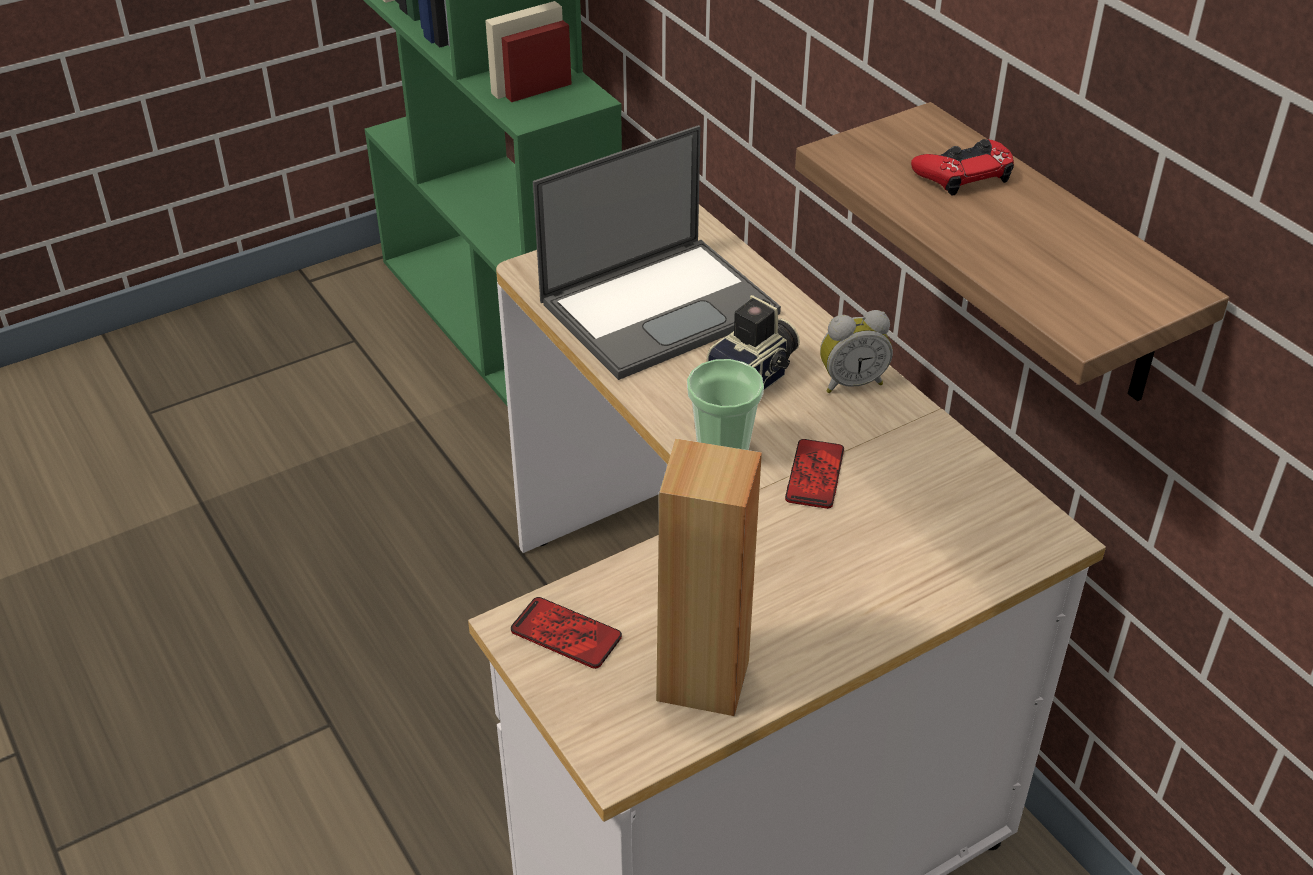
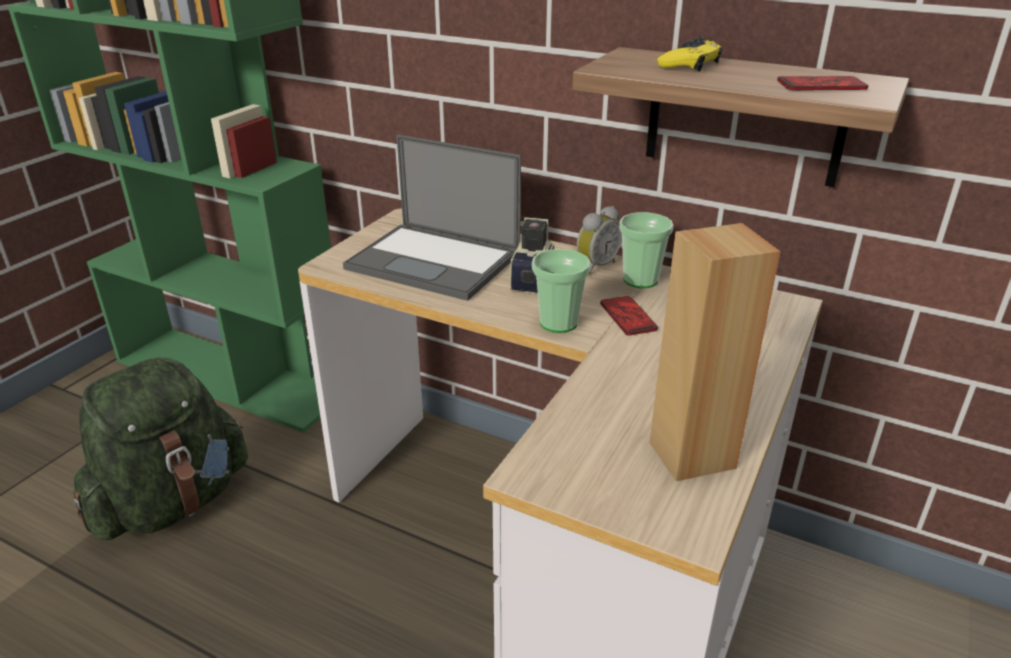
camera: 30 degrees left, 10 degrees down
(350, 478) = (173, 502): none -> green backpack
(566, 634) = (567, 464): phone -> phone (821, 85)
(660, 306) = (436, 261): laptop -> laptop turned 90 degrees clockwise
(887, 425) = (640, 280): none -> cup
(963, 174) = (689, 64): red game controller -> yellow game controller

